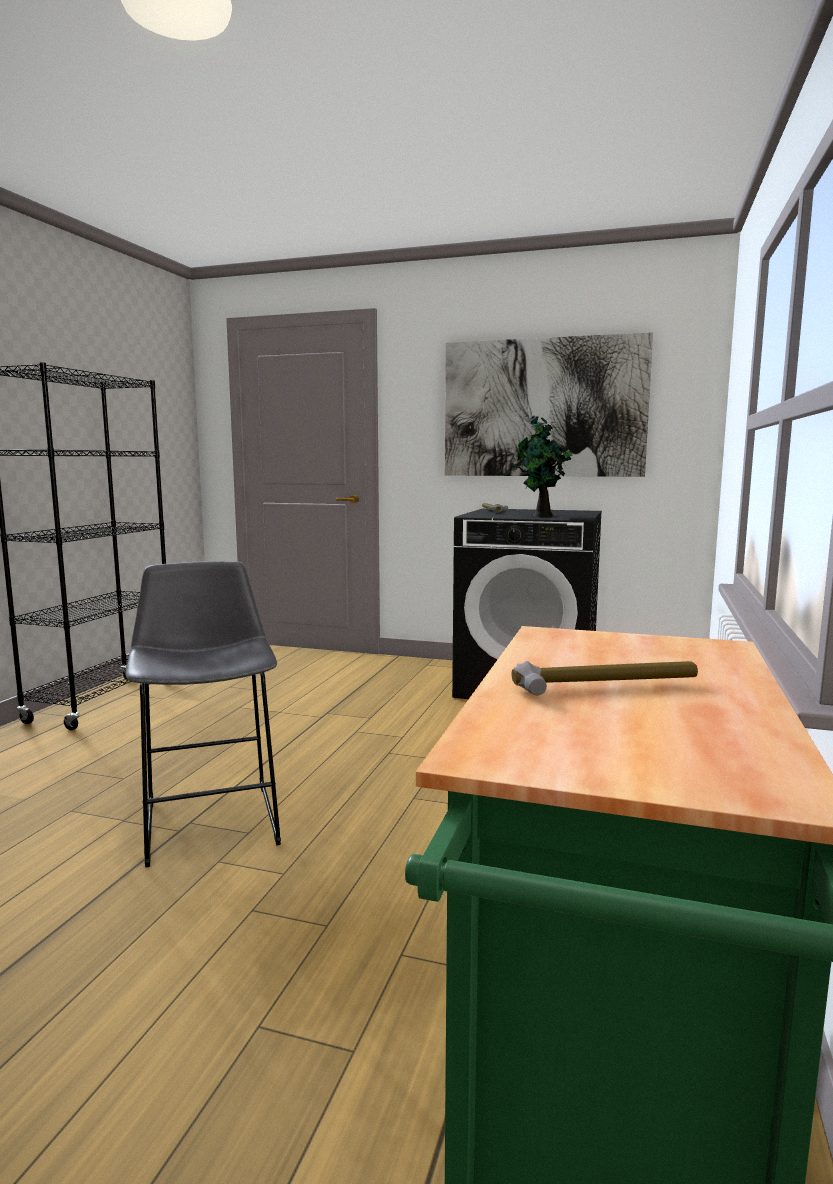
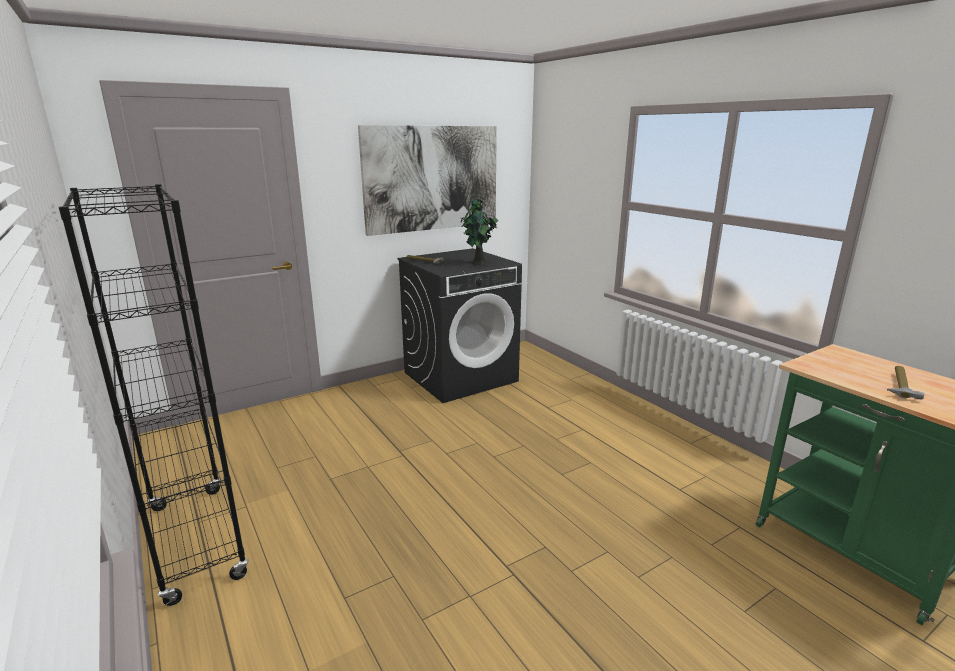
camera: 50 degrees left, 10 degrees up
(212, 817) = (508, 554): grey stool -> none

